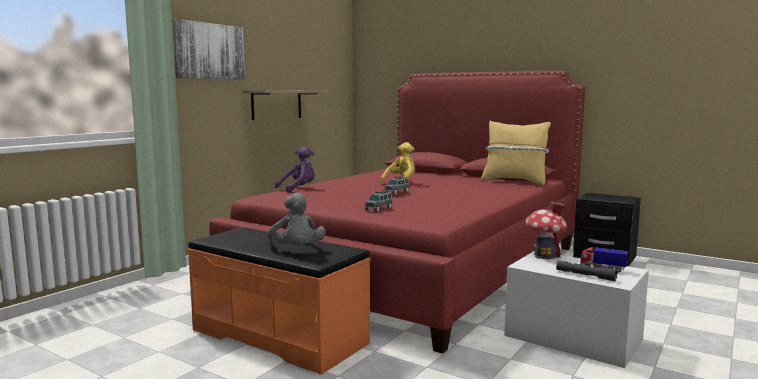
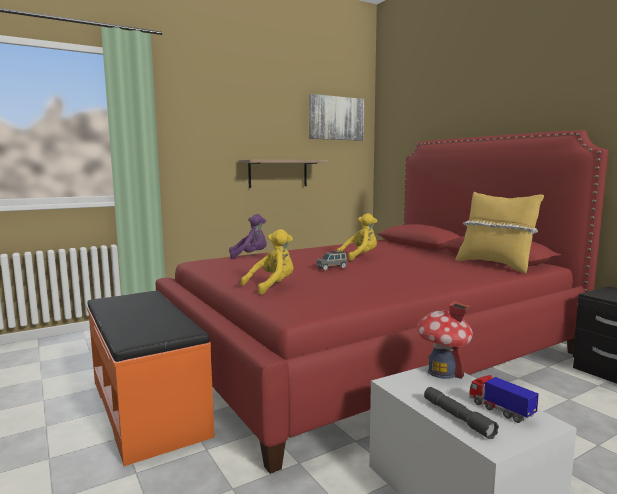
camera: 25 degrees right, 0 degrees up
(209, 51) = (201, 124): picture -> picture (336, 118)
(297, 251) = (142, 325): grey plush toy -> none
(379, 209) = (272, 286): grey toy car -> yellow plush toy

